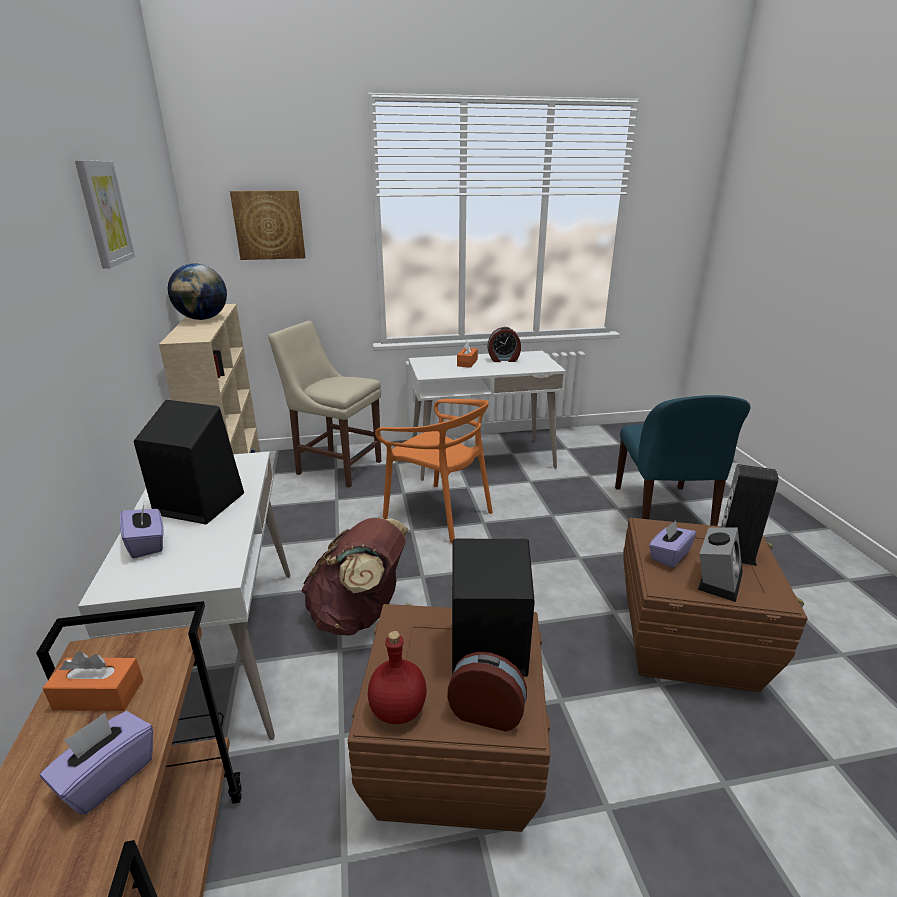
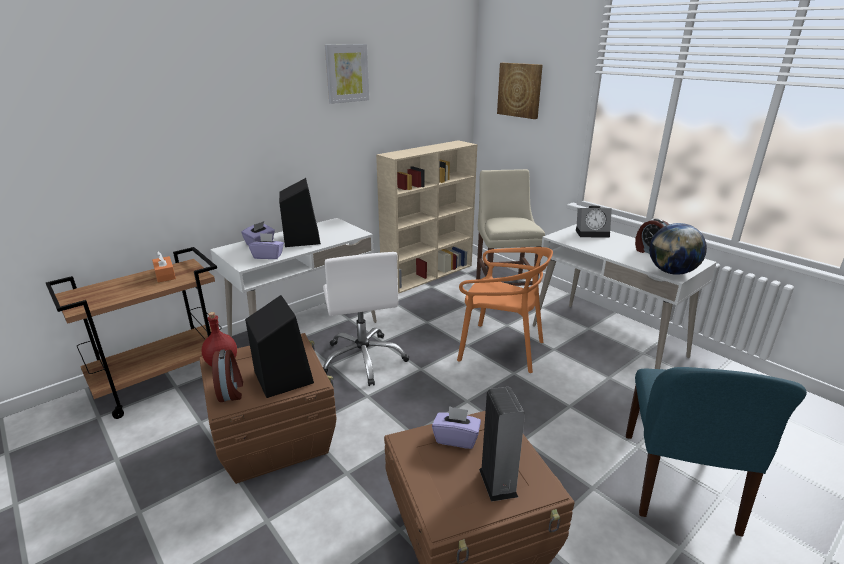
camera: 60 degrees right, 0 degrees up
(107, 776) = (125, 292): purple tissue box -> purple tissue box (268, 256)
(203, 319) = (432, 148): globe -> globe (672, 272)
(359, 614) = (363, 359): brown backpack -> white office chair
(439, 513) = (500, 349): orange chair -> orange chair turned 75 degrees counterclockwise
(467, 363) = (612, 242): orange tissue box -> none
(663, 511) = (678, 483): blue chair -> blue chair turned 45 degrees counterclockwise
(717, 578) = (444, 474): alarm clock -> alarm clock (592, 233)

